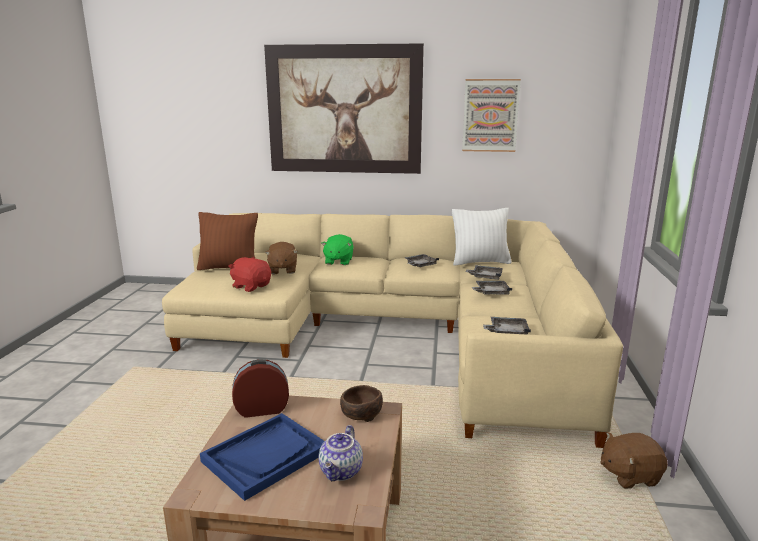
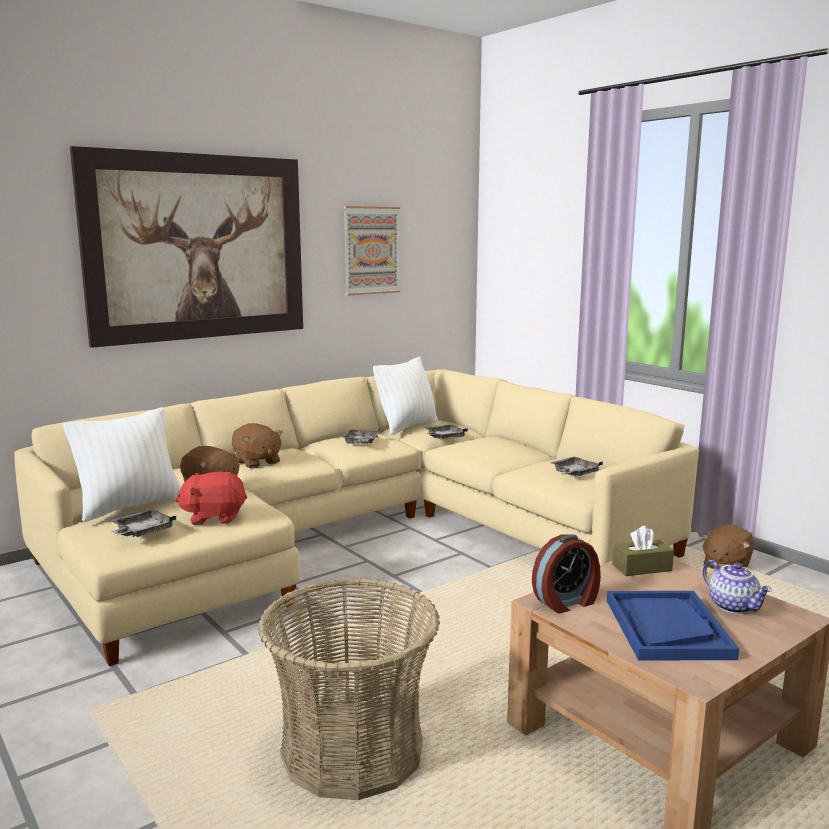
camera: 45 degrees left, 5 degrees down
(168, 443) = (352, 750): none -> basket
(229, 268) = (130, 506): brown pillow -> white pillow
(262, 409) = (567, 602): alarm clock -> alarm clock turned 150 degrees counterclockwise
(338, 261) = (257, 462): green plush toy -> brown plush toy
(360, 414) = (642, 568): brown bowl -> brown tissue box
(491, 292) = (487, 447): grey tray -> grey tray (142, 532)

